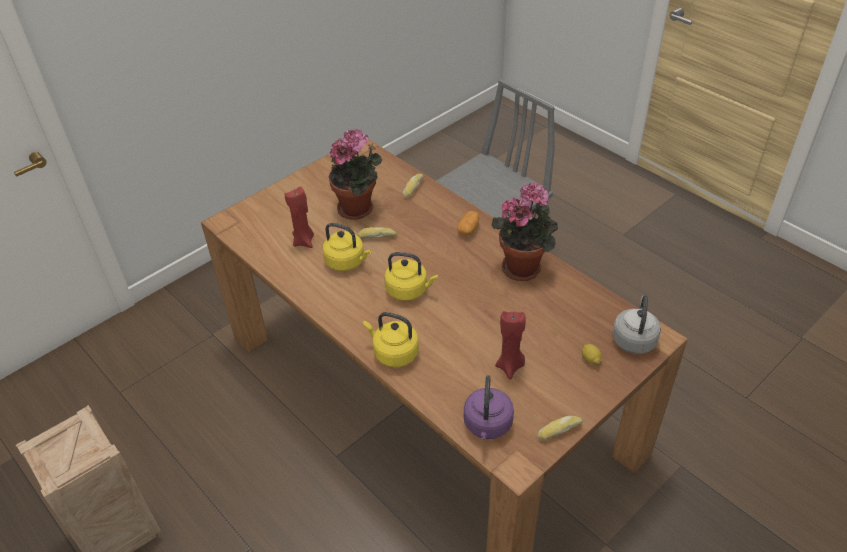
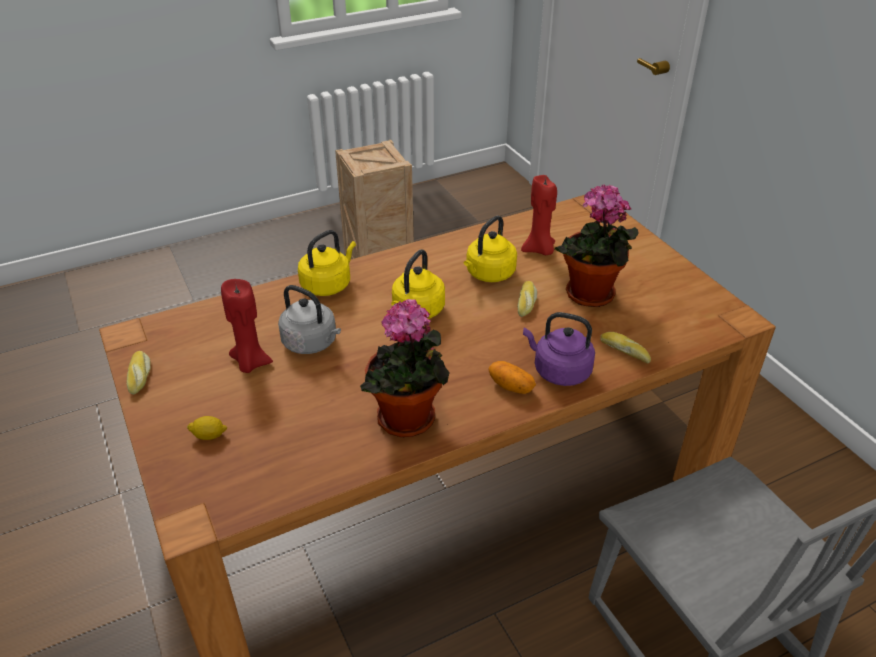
camera: 105 degrees right, 5 degrees down
(487, 426) = (189, 327): purple kettle -> purple kettle (558, 371)
(634, 339) = (207, 493): grey kettle -> grey kettle (312, 343)

